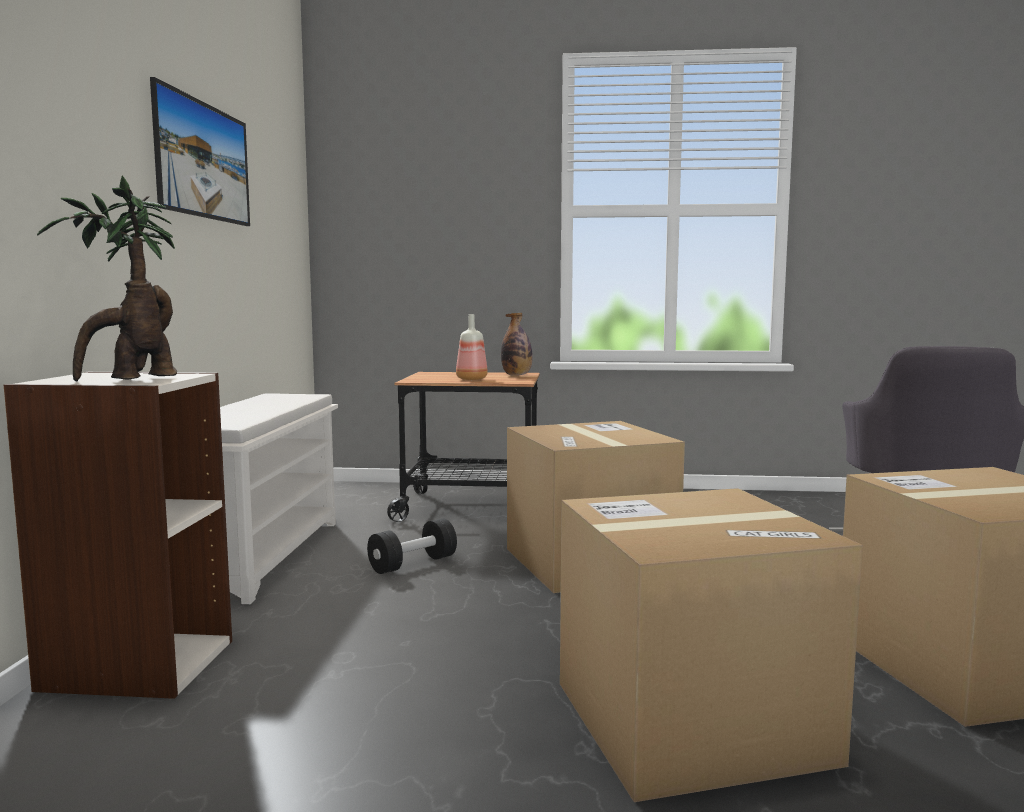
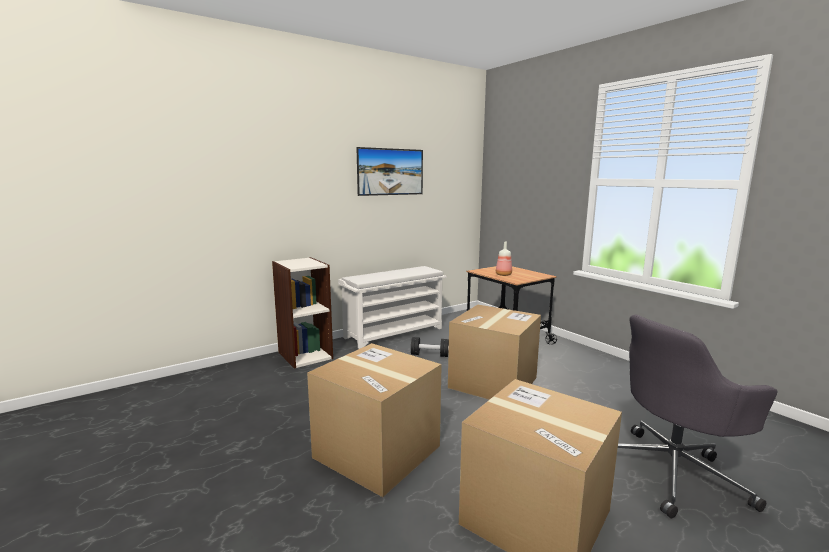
camera: 50 degrees right, 5 degrees up
(134, 379) = (298, 264): potted plant -> none
(516, 375) = (535, 276): bottle -> none

